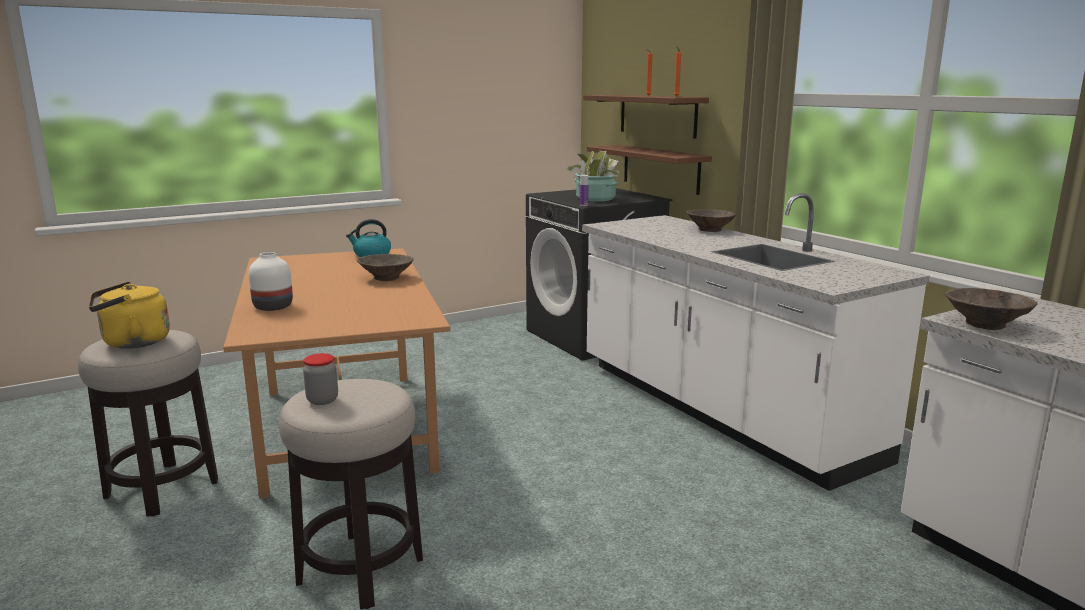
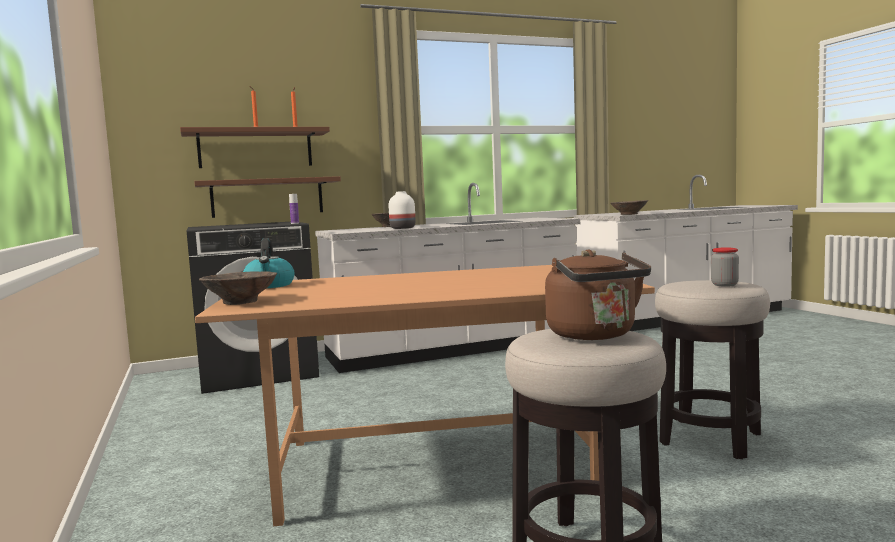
camera: 80 degrees left, 10 degrees down
(132, 343) = (595, 335): yellow kettle -> brown kettle
(274, 306) = (508, 288): white vase -> white vase (402, 228)
(386, 278) = (402, 277): brown bowl -> brown bowl (241, 302)
(595, 199) = (262, 224): potted plant -> none

